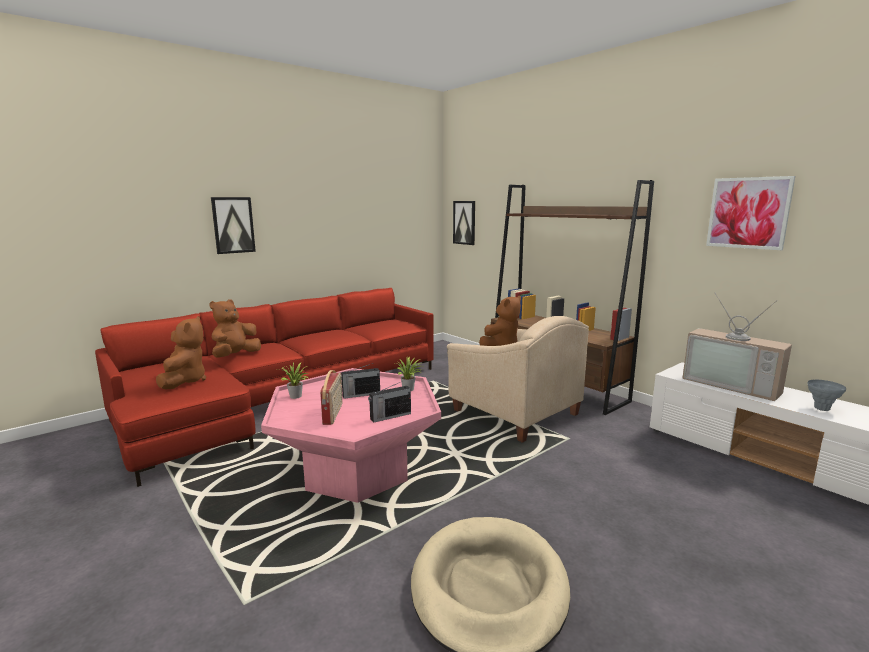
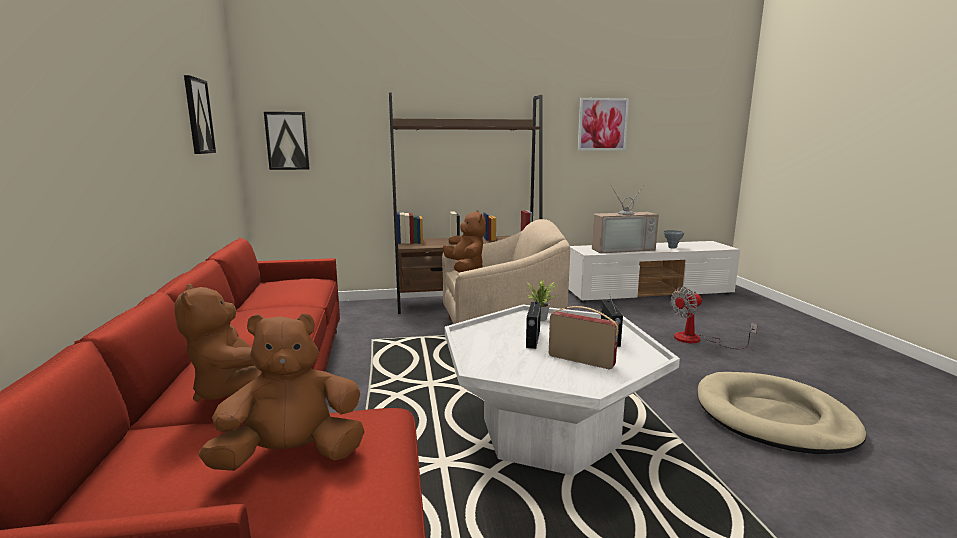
camera: 60 degrees left, 0 degrees up
(184, 381) = (292, 456): brown plush toy -> brown plush toy turned 45 degrees counterclockwise
(233, 225) = (60, 131): picture -> picture (198, 116)
(296, 397) = (501, 371): potted plant -> none
(356, 471) = (548, 433): pink coffee table -> white coffee table
(655, 518) = (697, 340): none -> fan

